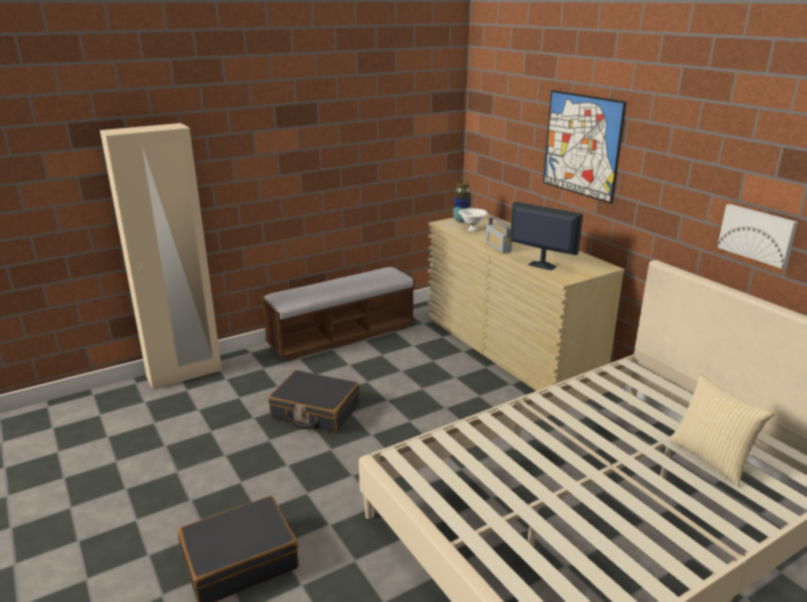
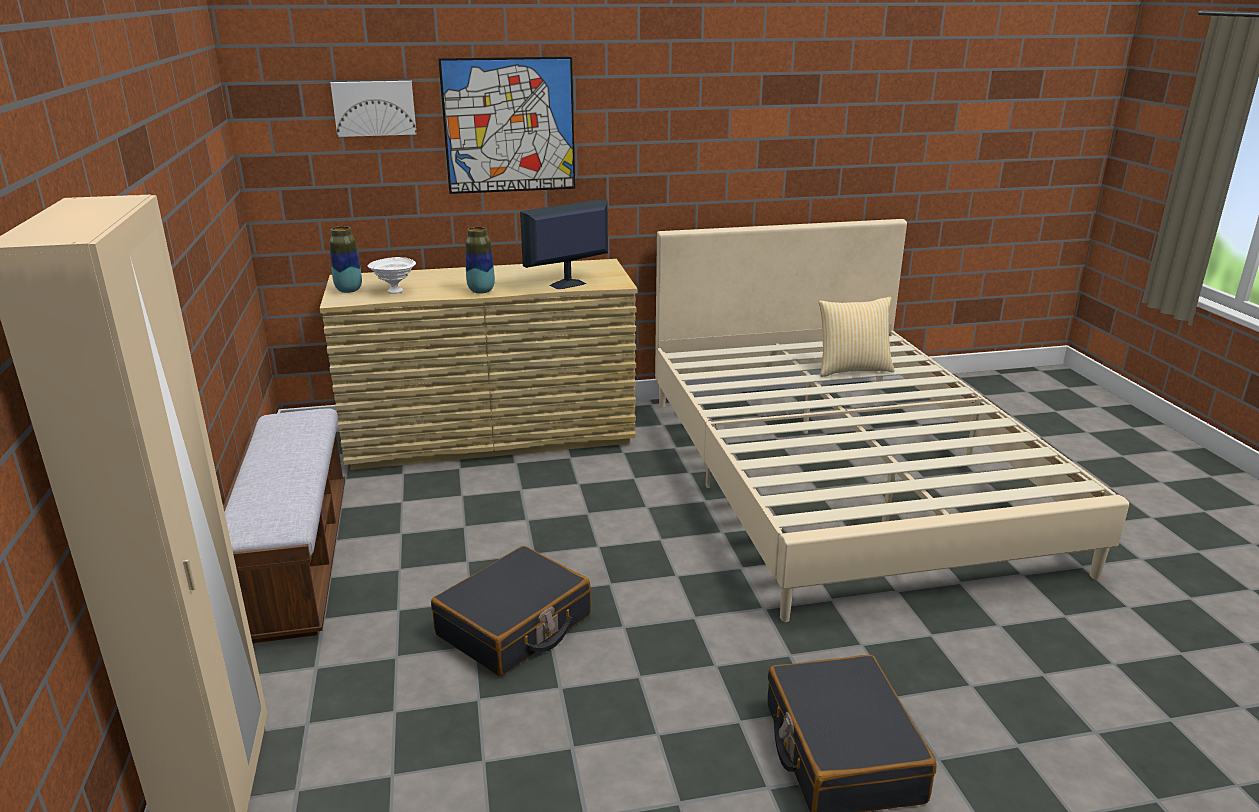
camera: 70 degrees left, 0 degrees up
(498, 247) = (481, 291): radio -> vase
(757, 234) = (755, 166): picture -> picture (374, 108)

